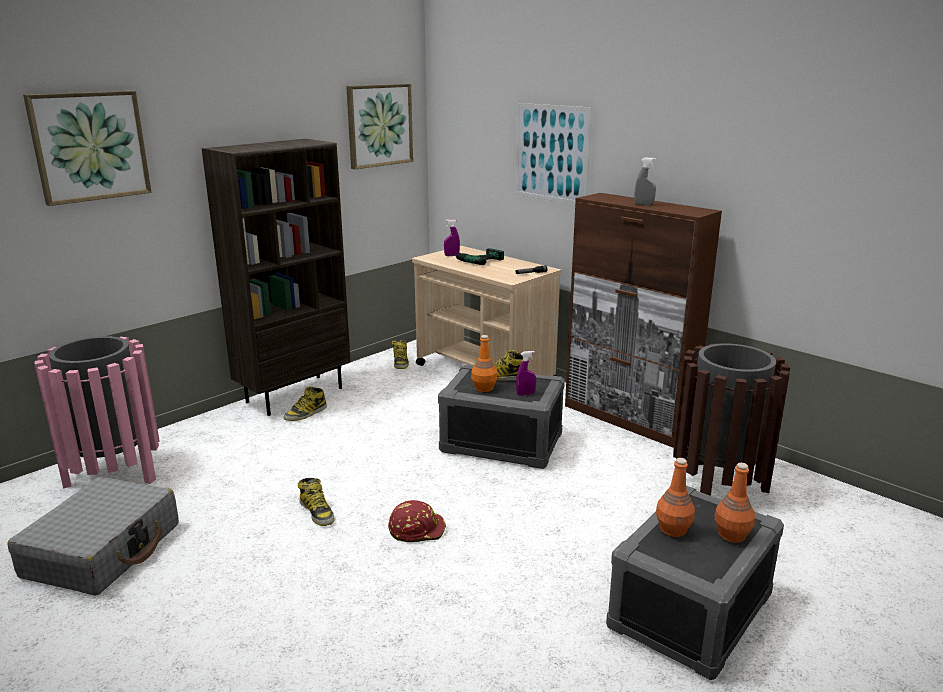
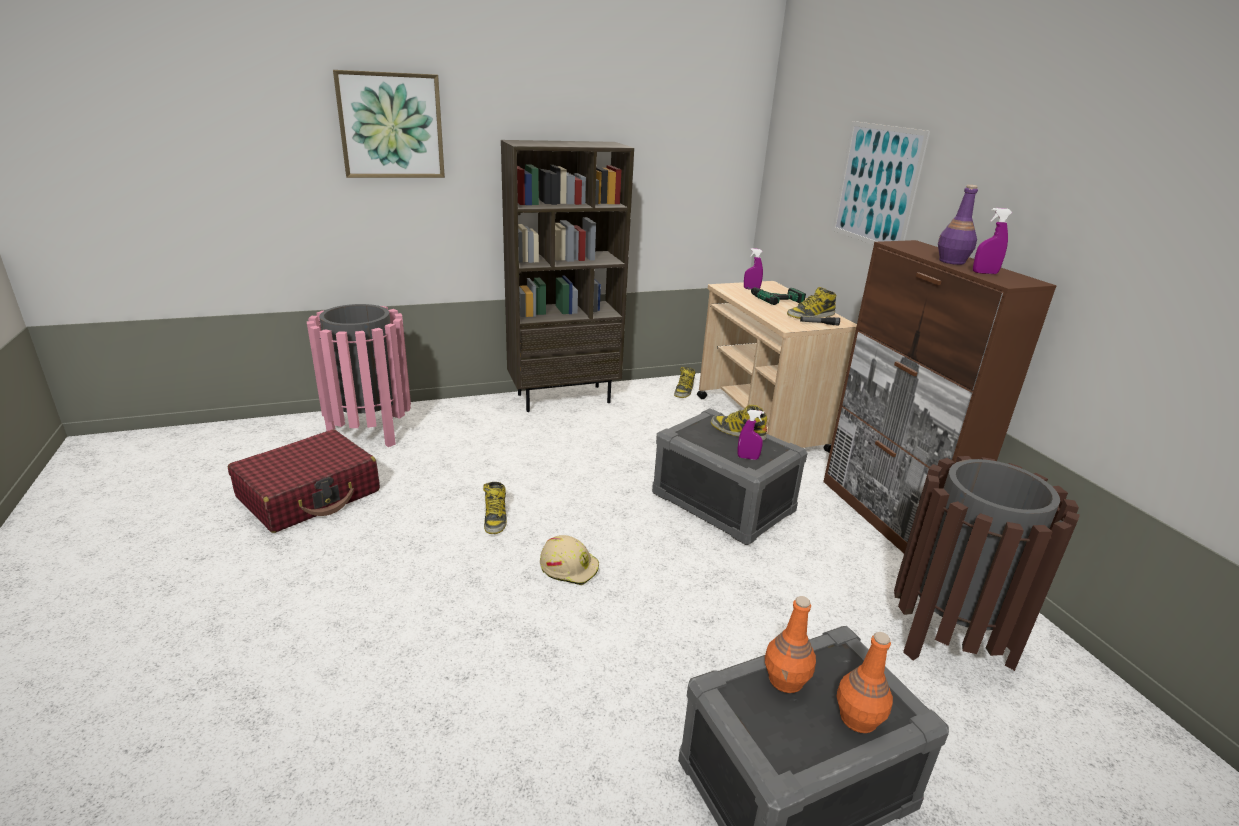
camera: 25 degrees right, 5 degrees up
(103, 550) = (310, 495): grey suitcase -> red suitcase
(306, 413) = (559, 419): boot -> boot (810, 316)
(379, 125) = (706, 136): picture -> none
(417, 529) = (569, 567): red hard hat -> beige hard hat
(484, 388) = (708, 439): orange bottle -> none
(644, 204) = (952, 261): grey spray bottle -> purple bottle
(673, 209) = (984, 273): none -> purple spray bottle

